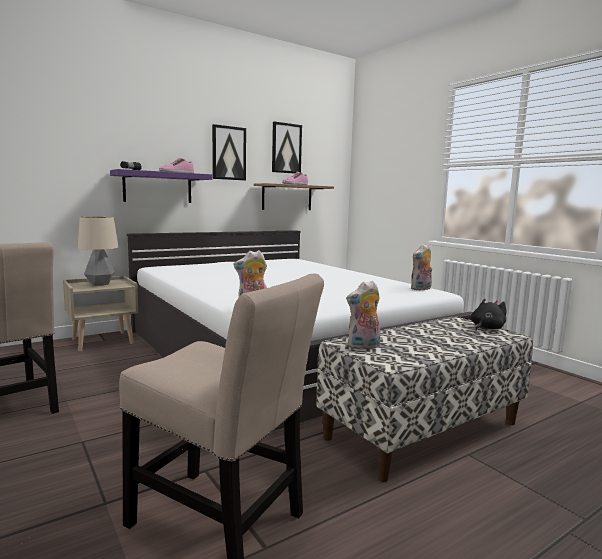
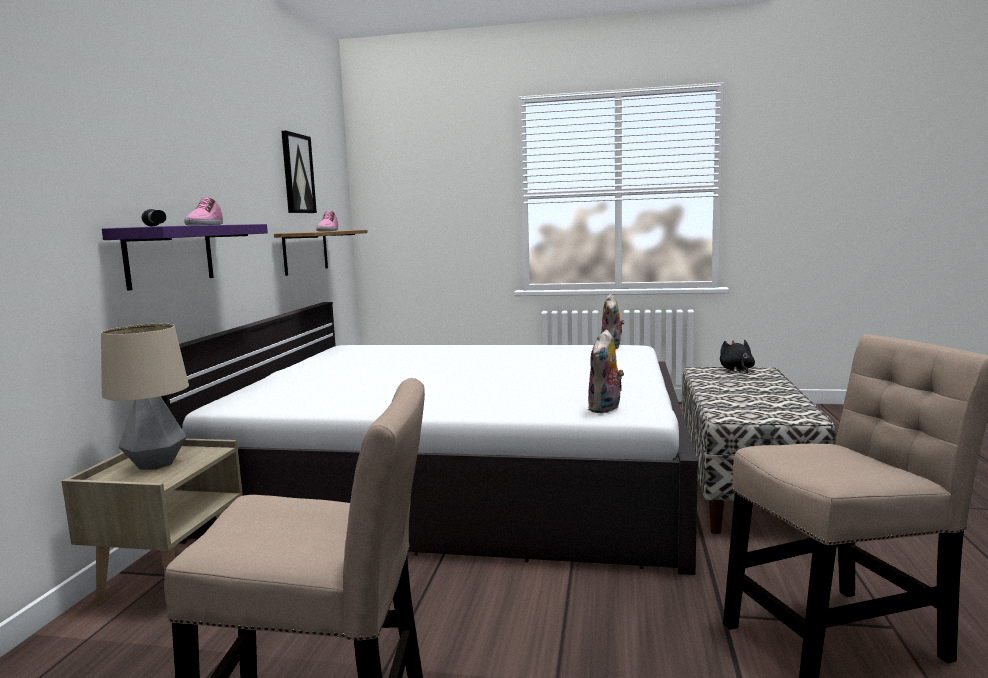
camera: 45 degrees left, 0 degrees up
(228, 153) = (244, 184): picture -> none
(363, 347) = (746, 413): plush toy -> none

